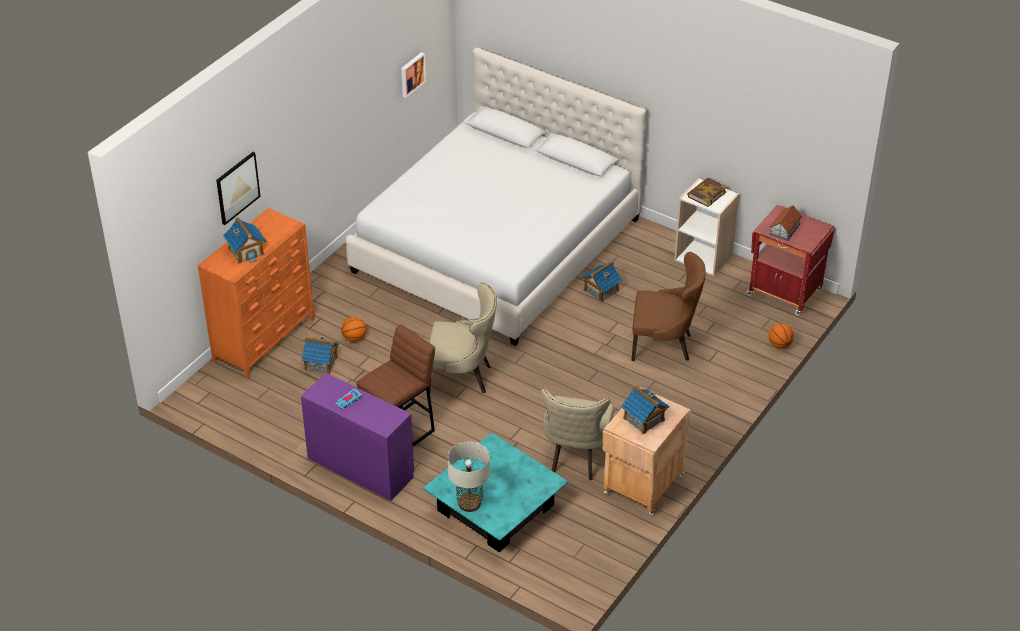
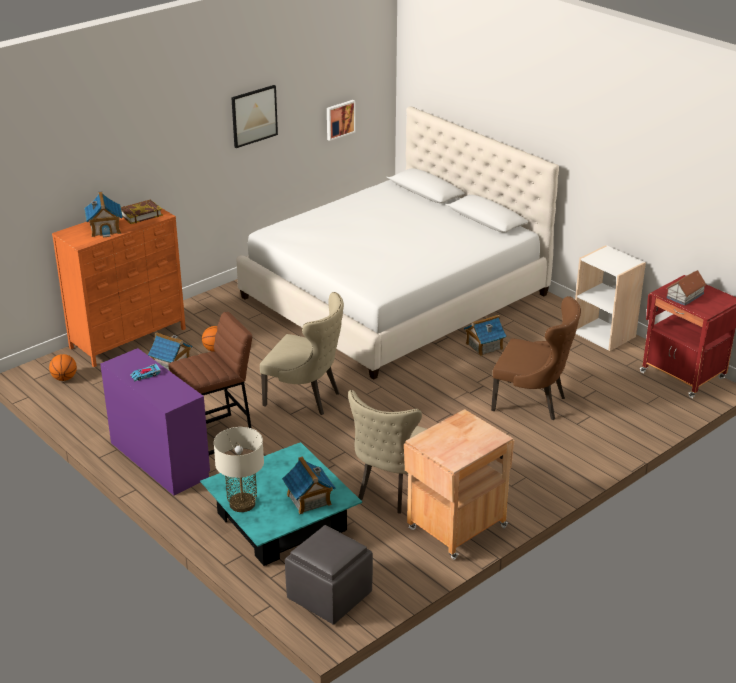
camera: 15 degrees right, 10 degrees down
(237, 187) = (110, 165): picture -> picture (254, 116)
(565, 568) = (330, 595): none -> grey ottoman
(644, 419) = (455, 439): toy house -> toy house (309, 500)
(706, 194) = (610, 258): book -> book (140, 214)
(779, 345) = (662, 421): basketball -> basketball (64, 378)

